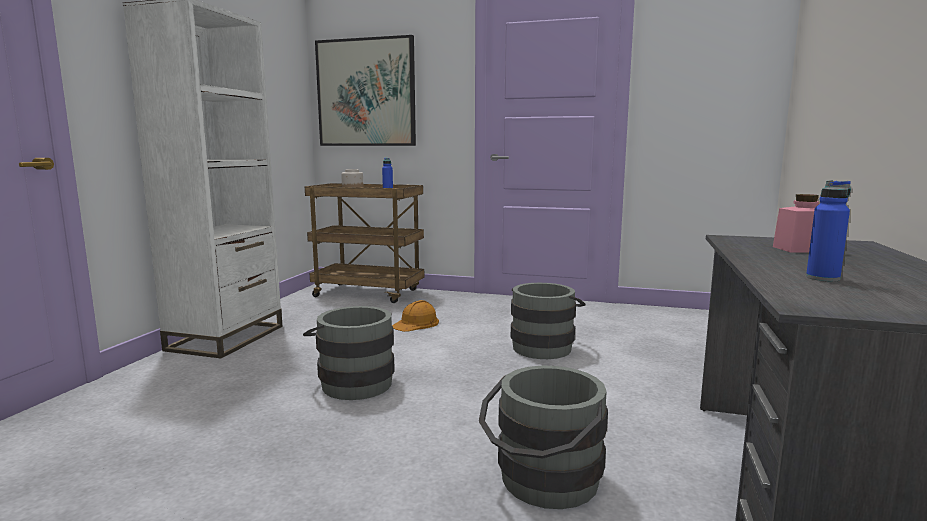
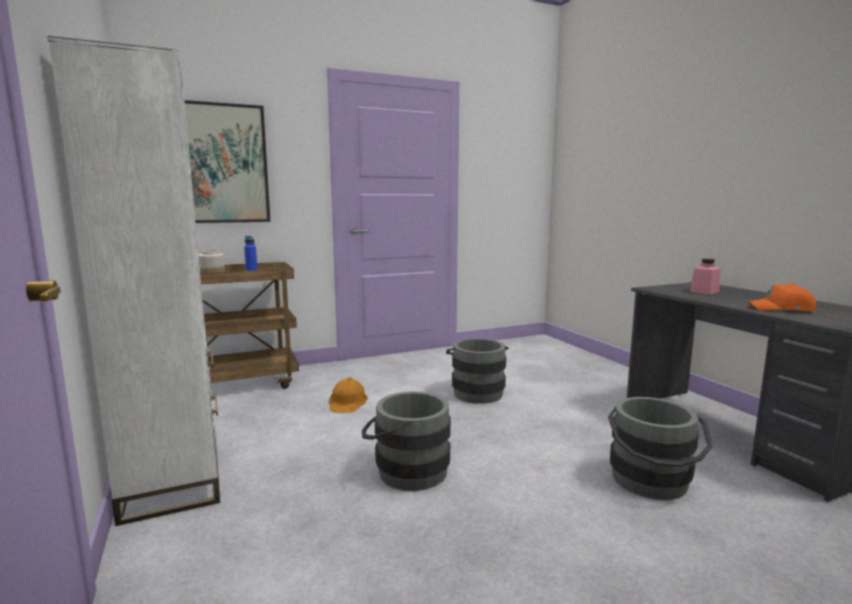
camera: 40 degrees left, 0 degrees up
(822, 278) = (782, 309): blue bottle -> orange cap

